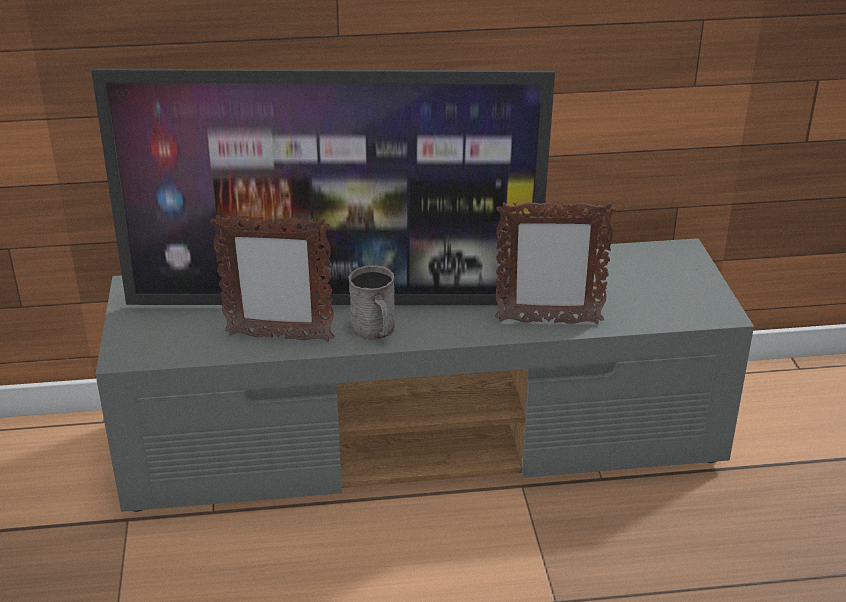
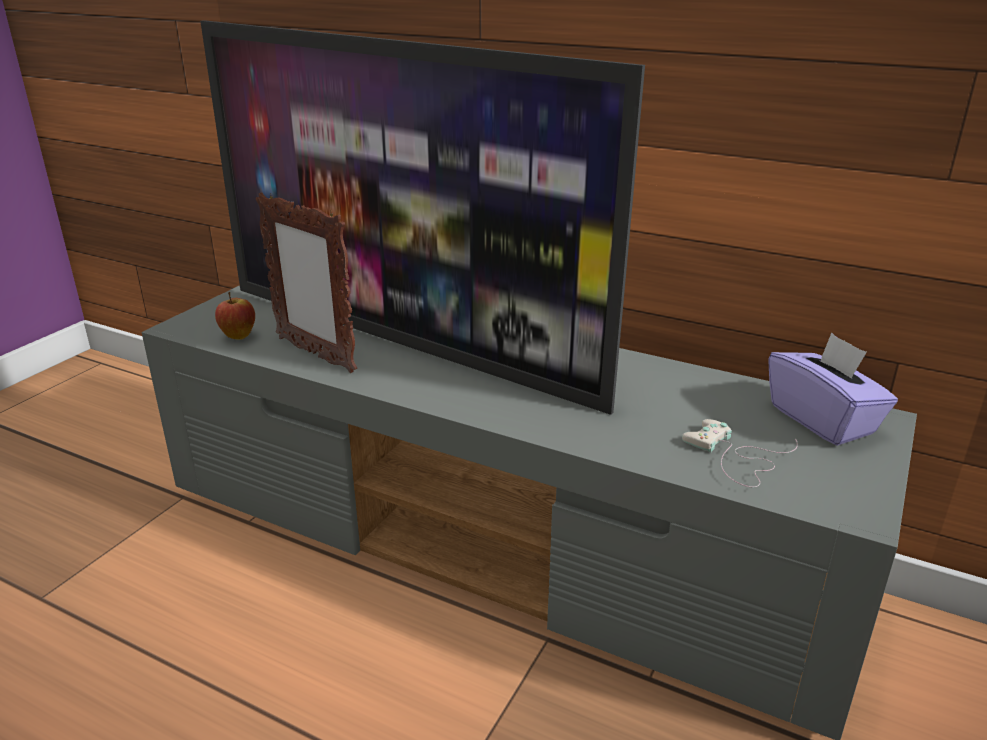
camera: 35 degrees right, 5 degrees down
(191, 346) = (238, 336): none -> apple
(375, 331) = (405, 380): grey mug -> none
(547, 322) = (601, 435): picture frame -> none
(635, 306) = (736, 458): none -> white game controller
(656, 262) = (823, 420): none -> purple tissue box

